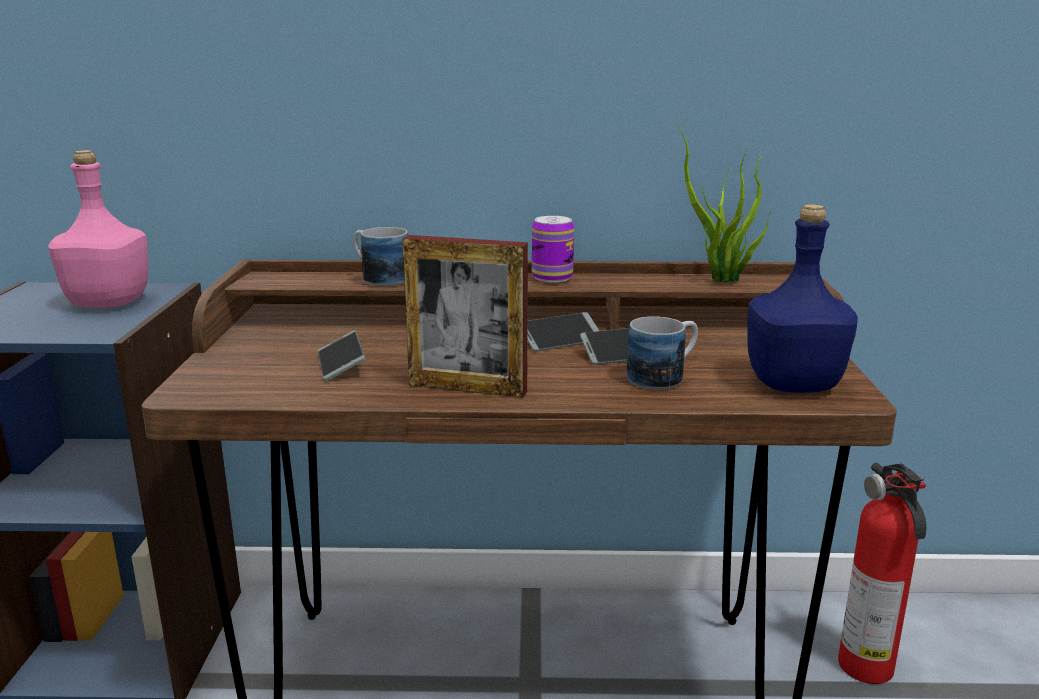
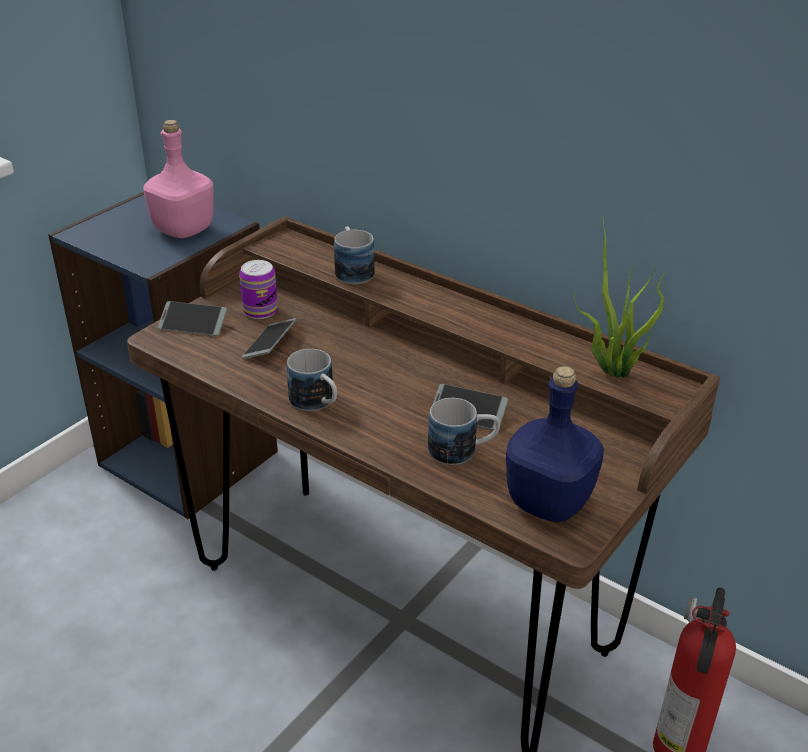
camera: 35 degrees right, 15 degrees up
(467, 388) = (317, 403): picture frame -> mug
(552, 277) = (477, 315): can -> can (260, 311)
(561, 340) = (443, 378): phone -> phone (193, 325)

